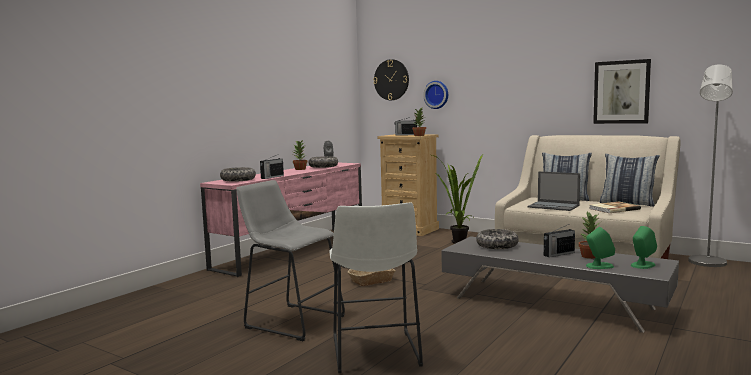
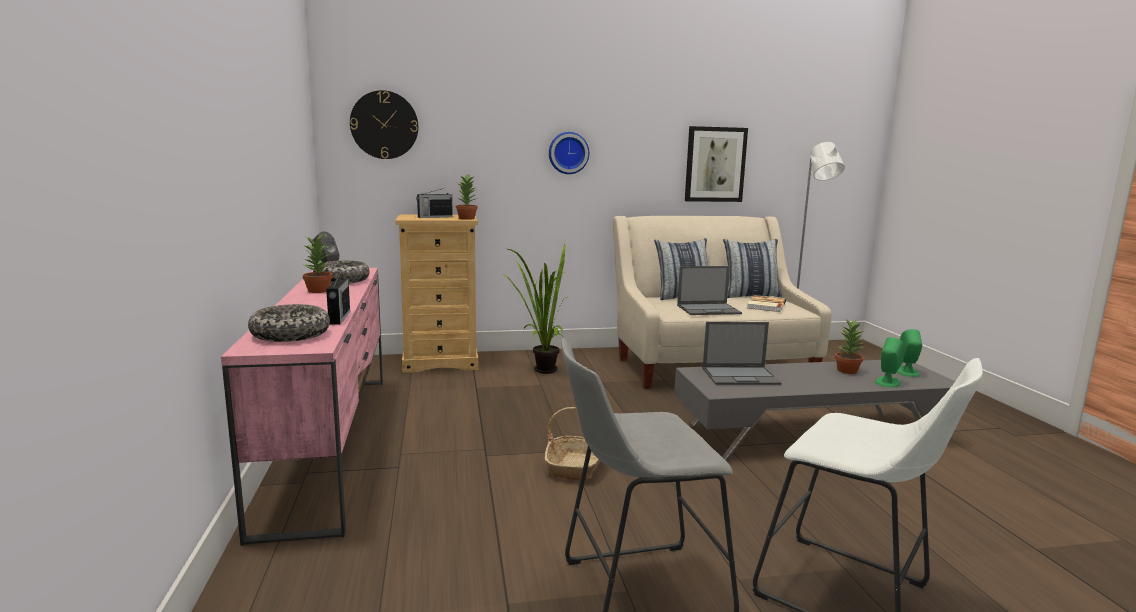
camera: 45 degrees left, 5 degrees up
(437, 94) = (469, 154): wall clock -> wall clock (568, 153)
(497, 245) = (741, 376): bowl -> laptop
(558, 254) = (819, 374): radio -> none

